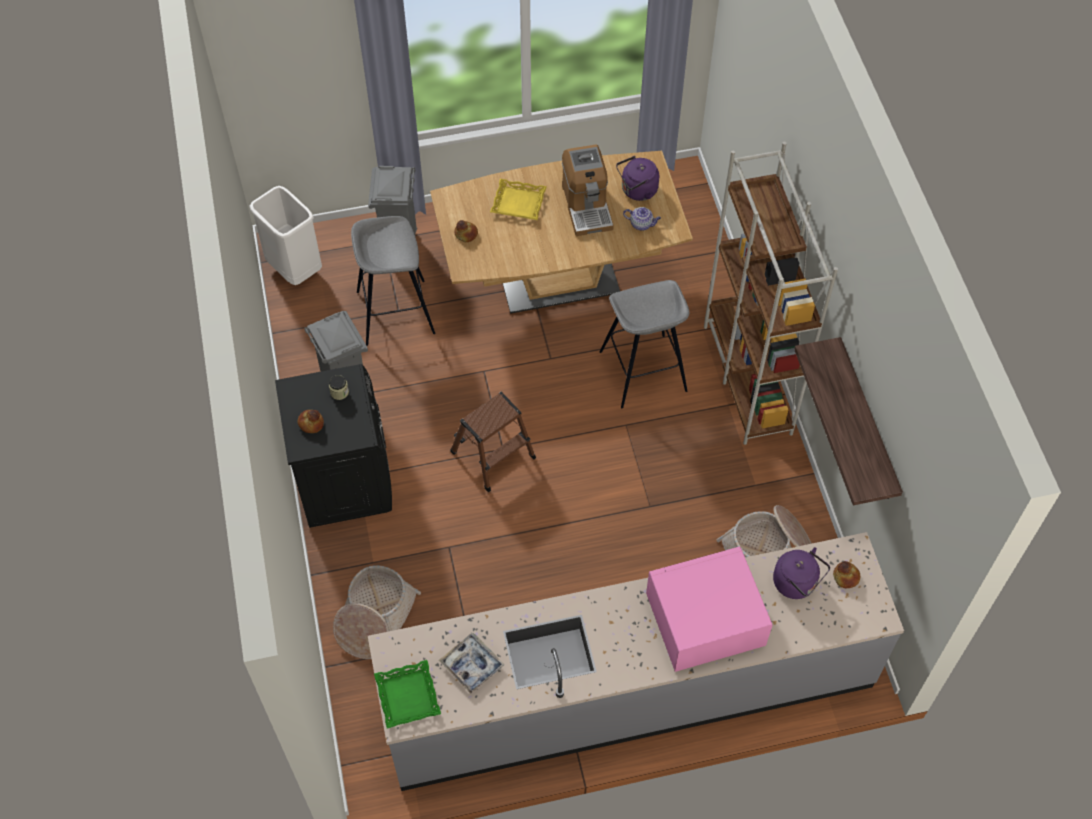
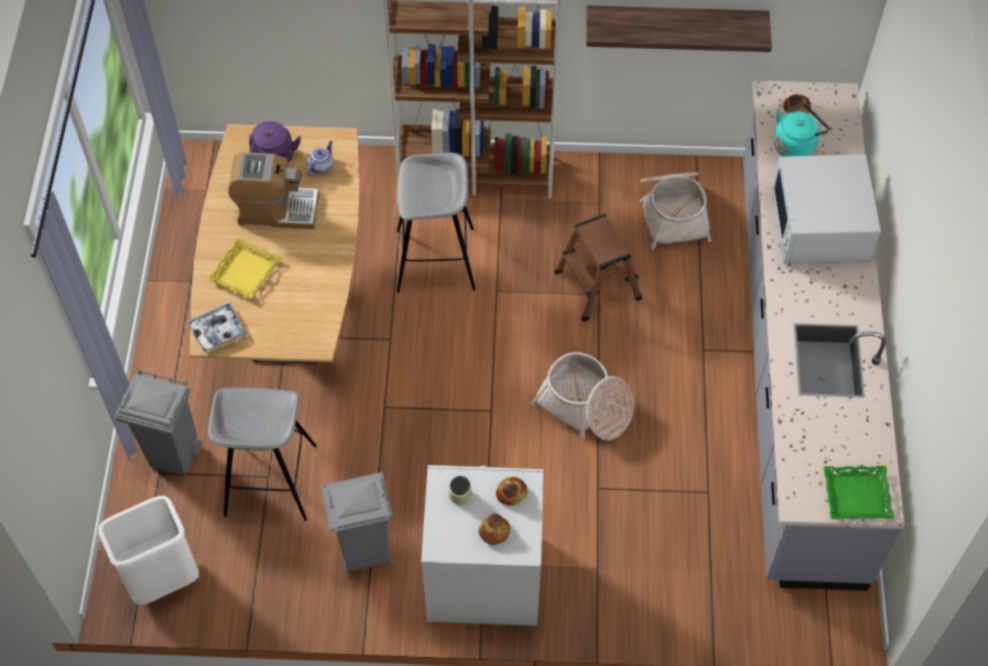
camera: 75 degrees left, 0 degrees up
(344, 480) = (483, 578): black washing machine -> white washing machine
(375, 618) = (665, 578): basket -> basket (585, 406)
(466, 234) = (269, 332): bread -> bread (511, 493)
(472, 665) = (832, 430): tray -> tray (217, 331)
(492, 454) = (495, 422): brown step ladder -> brown step ladder (598, 285)
(703, 620) = (819, 226): pink microwave -> white microwave
(797, 583) = (795, 145): purple kettle -> turquoise kettle

